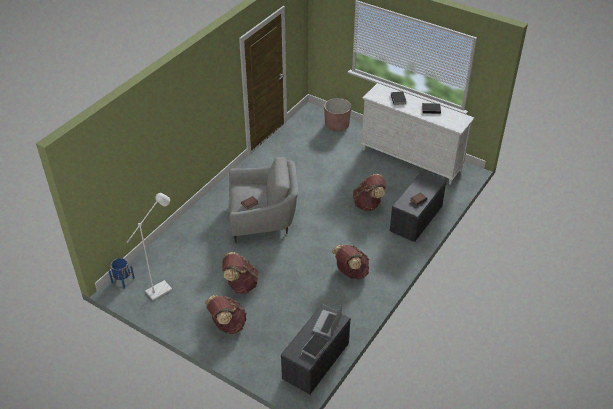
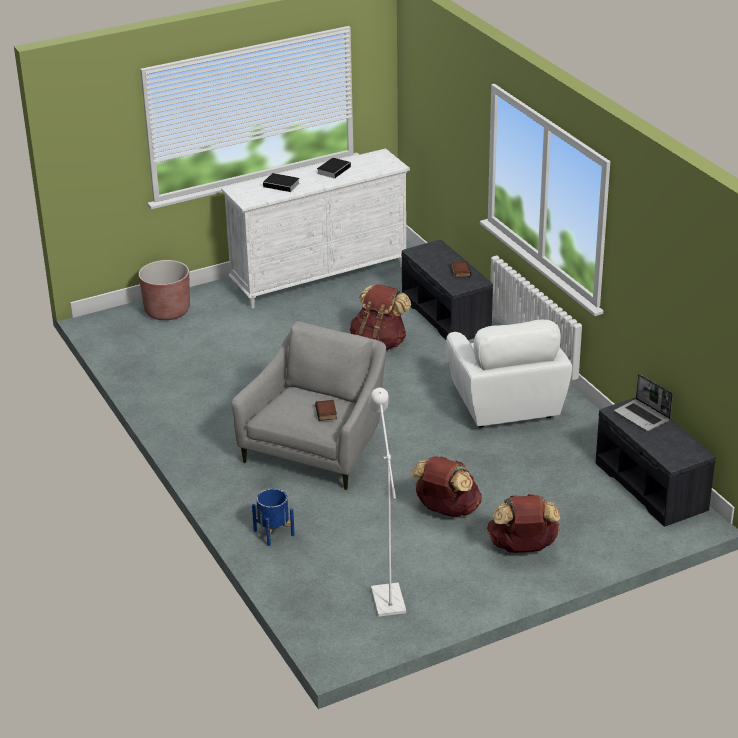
camera: 60 degrees left, 10 degrees down
(123, 280) = (328, 636): blue planter -> blue planter (274, 533)
(314, 348) = (679, 440): book -> none
(350, 272) = (505, 403): brown backpack -> white armchair

